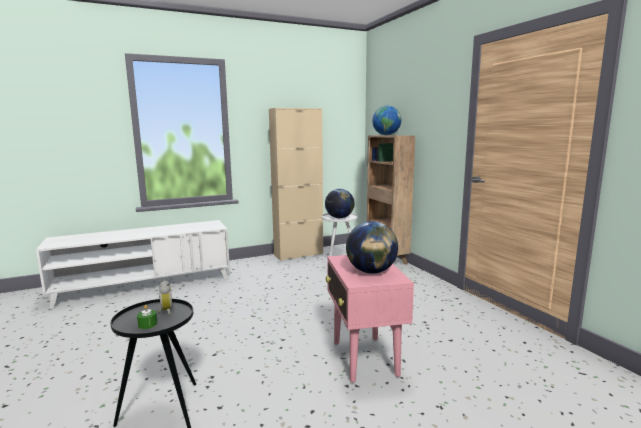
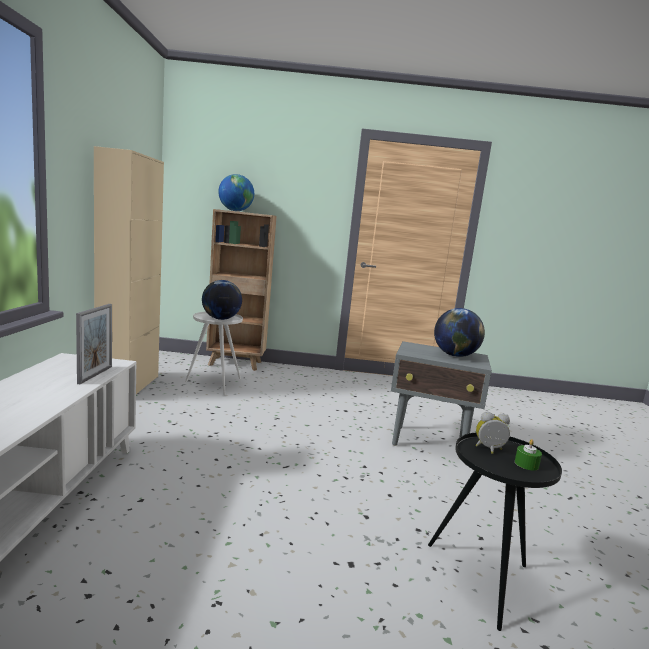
camera: 65 degrees left, 0 degrees up
(197, 229) = (95, 375): none -> picture frame
(364, 359) = (429, 443): pink side table -> grey side table

